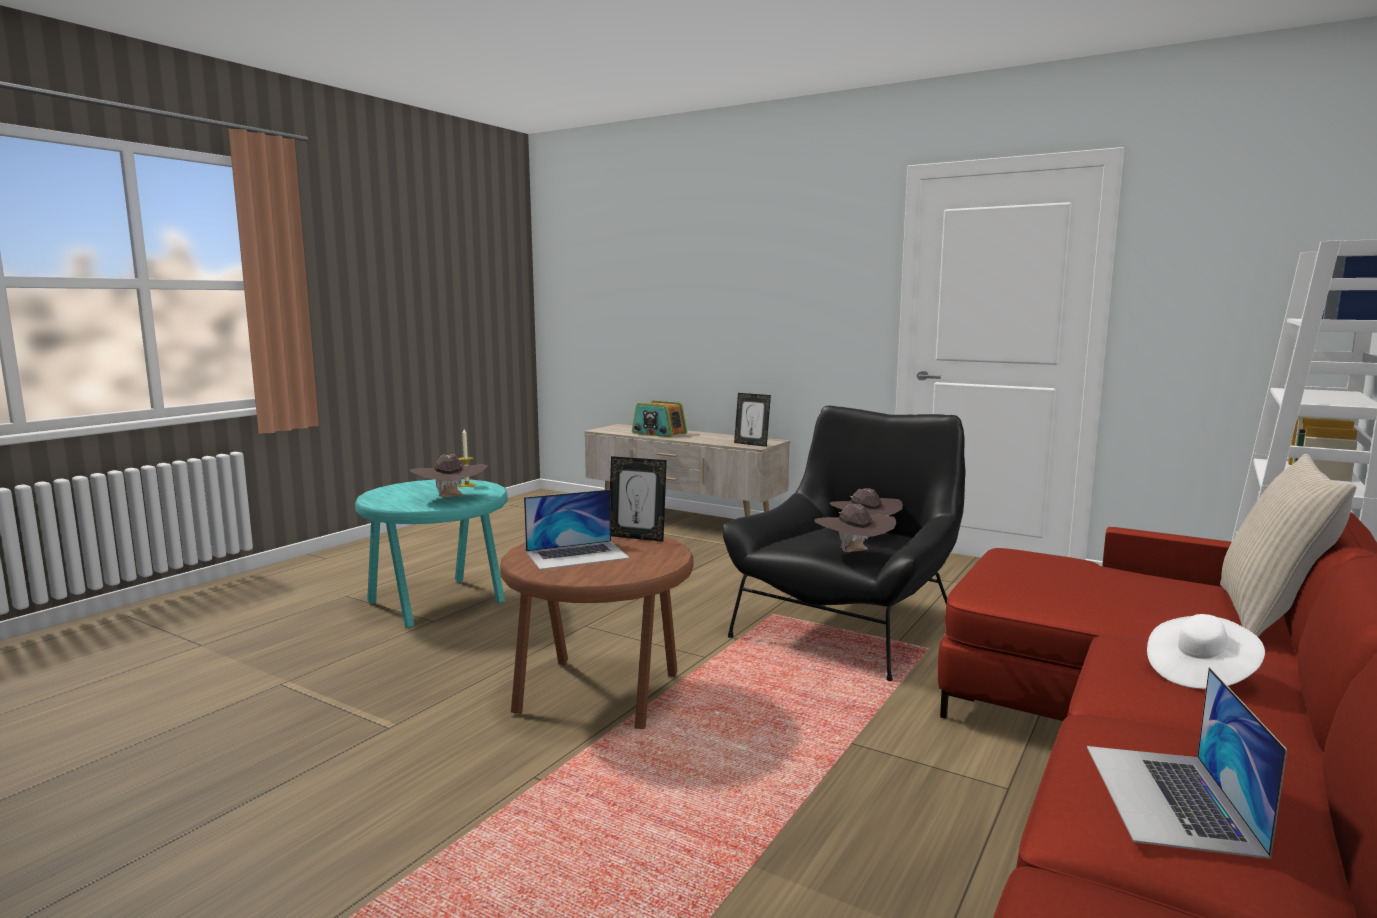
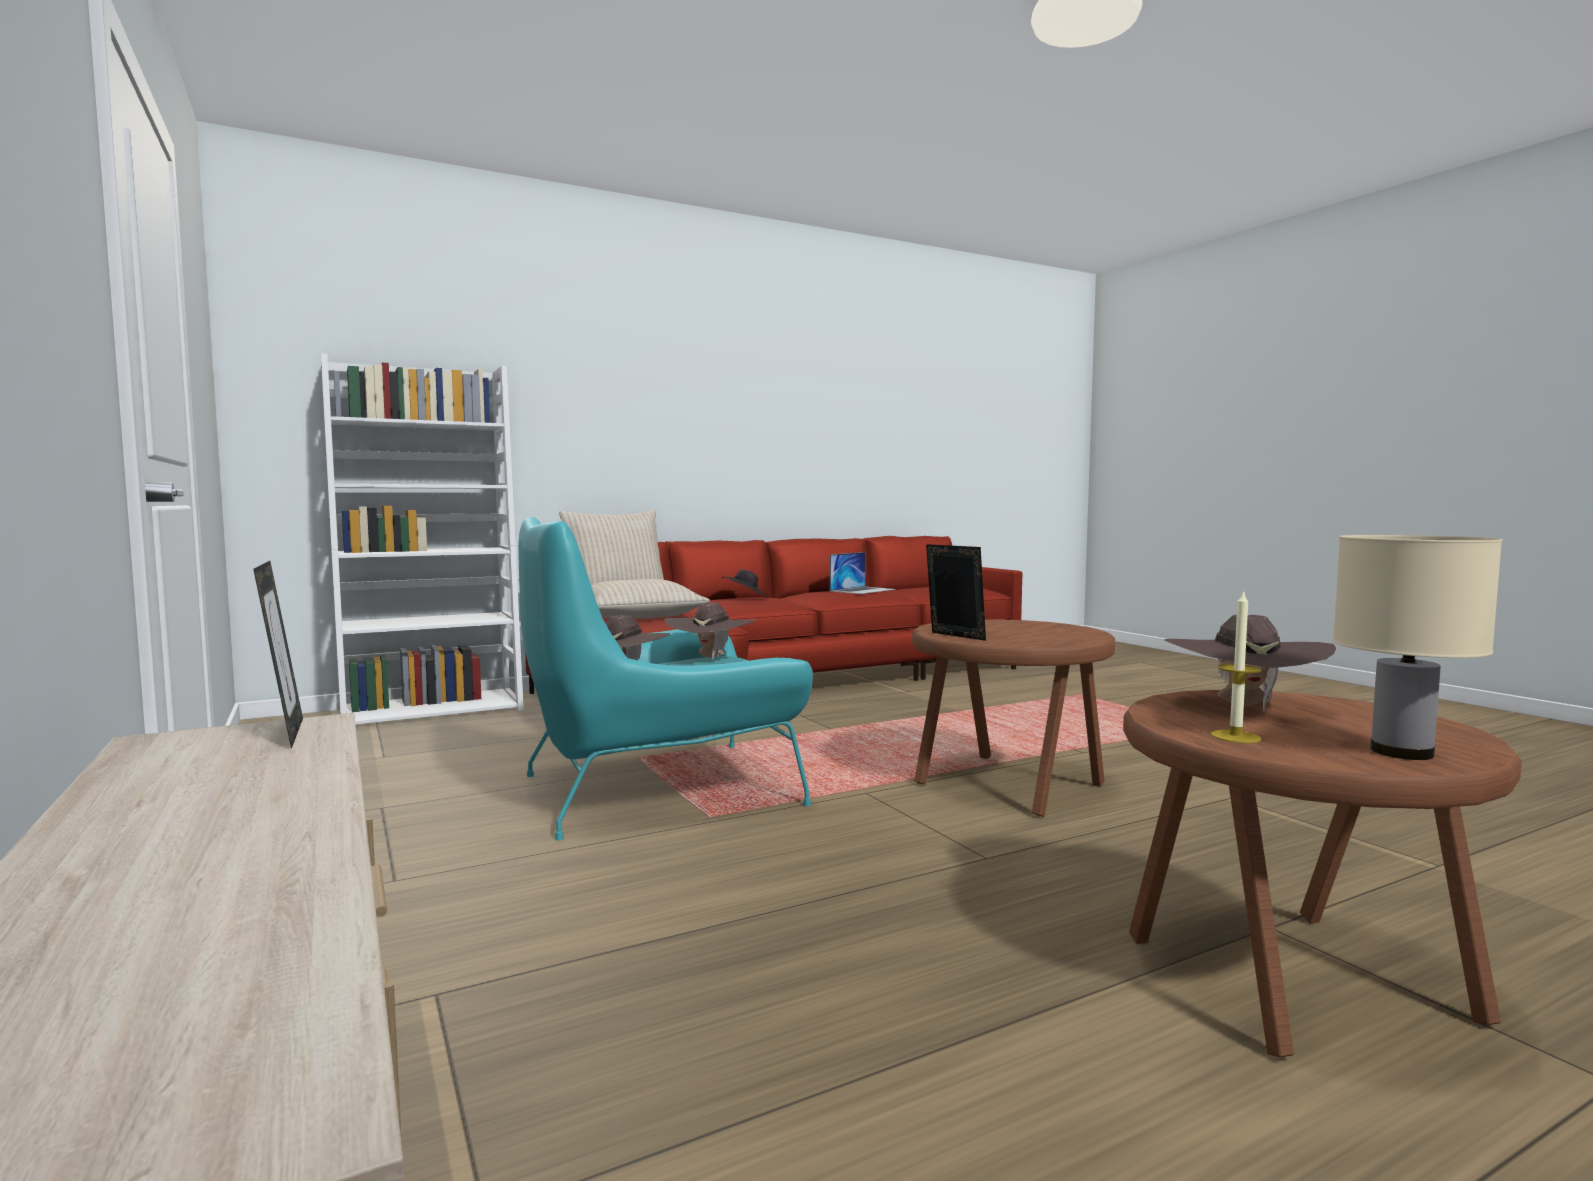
camera: 150 degrees left, 5 degrees down
(410, 486) = (1400, 752): none -> beige table lamp
(439, 602) = (1289, 978): turquoise side table -> brown side table
(577, 555) = (1032, 632): laptop -> none
(659, 433) = (209, 894): radio -> none
(847, 626) = (658, 788): black armchair -> turquoise armchair
(1105, 585) = (638, 616): none -> beige pillow
(1200, 673) = (746, 598): white hat -> black hat

